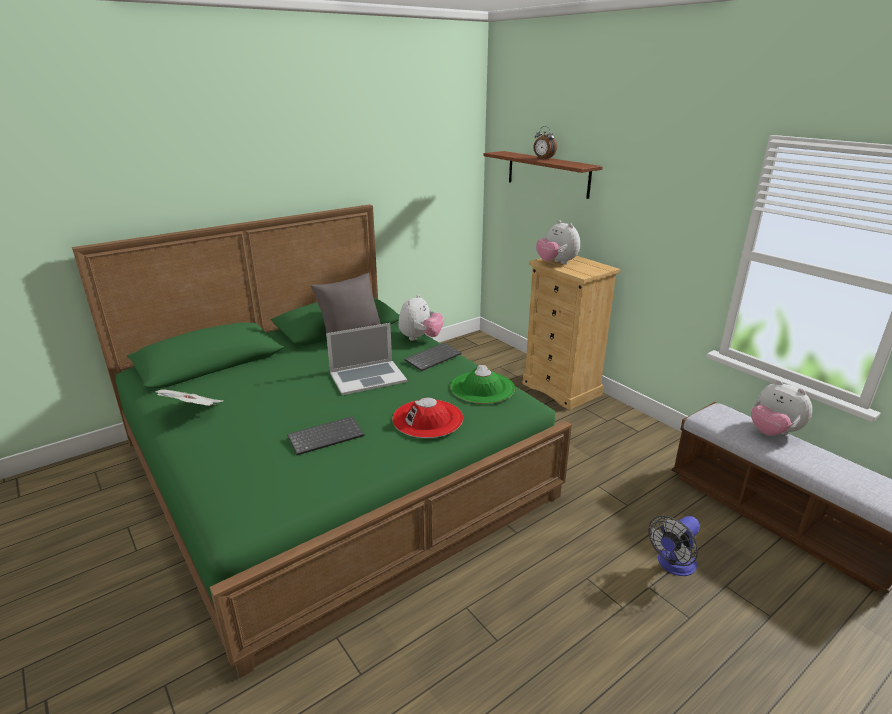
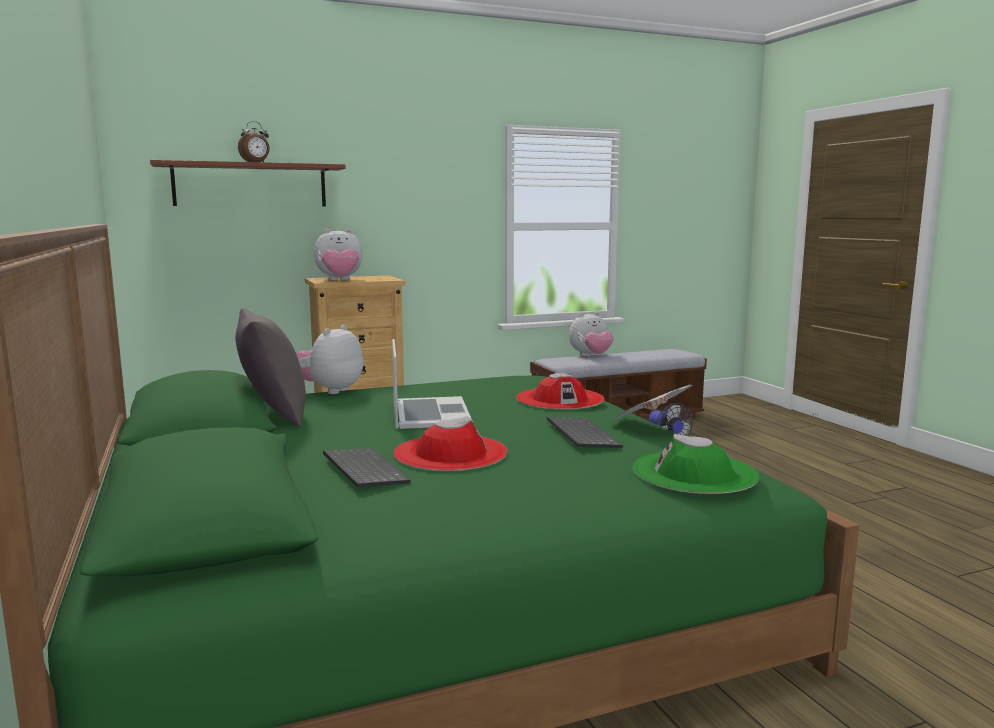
camera: 75 degrees left, 15 degrees down
(193, 411) = (448, 507): newspaper -> newspaper (648, 424)
(281, 397) = (450, 453): none -> red hat
(420, 338) = (330, 390): plush toy -> plush toy turned 105 degrees counterclockwise
(433, 357) = (403, 388): keyboard -> keyboard (362, 470)
(482, 388) = (502, 379): green hat -> green hat (694, 473)

